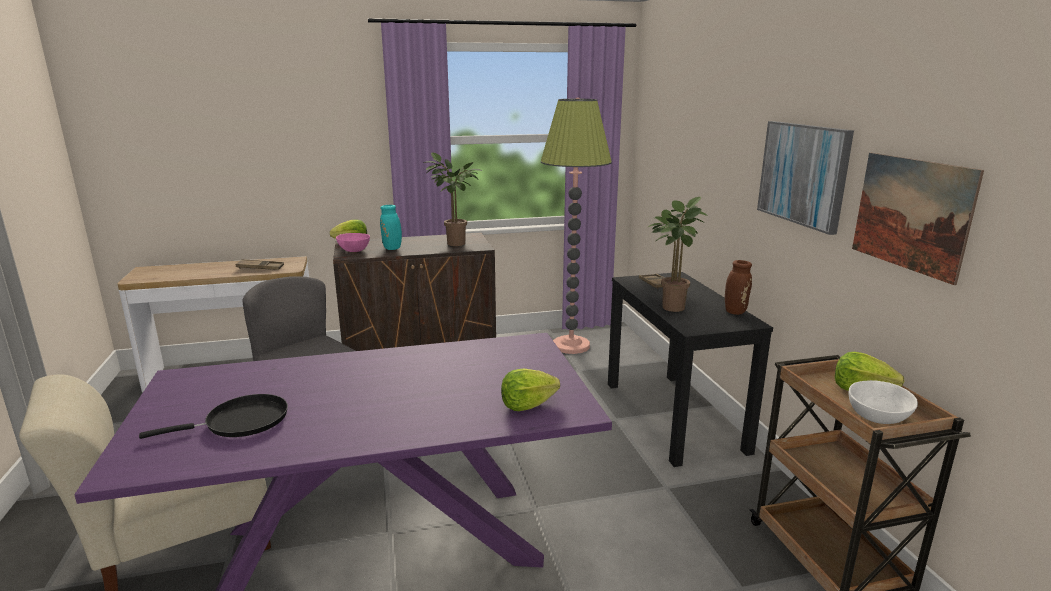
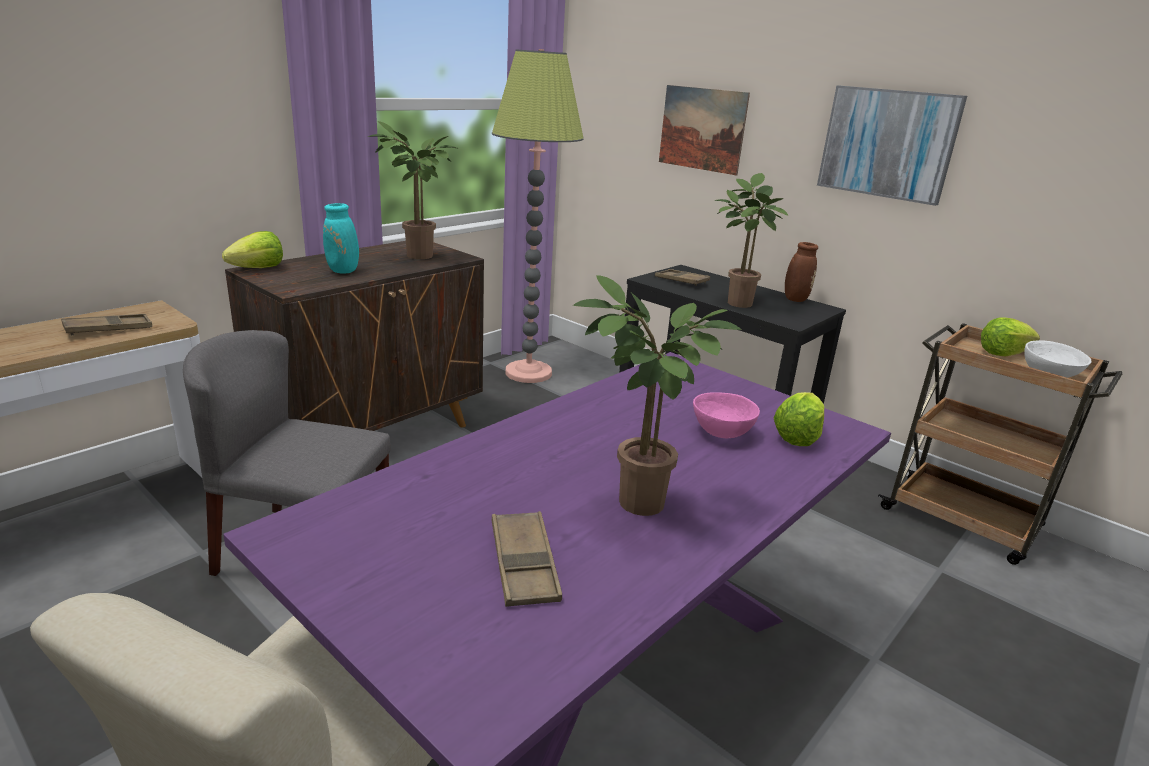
camera: 35 degrees left, 5 degrees up
(241, 422) = (524, 564): black frying pan -> brown tray
(345, 413) = (636, 506): none -> potted plant
(353, 250) = (287, 280): pink bowl -> pink bowl (720, 433)
(911, 214) = (1045, 178): picture -> picture (702, 129)

